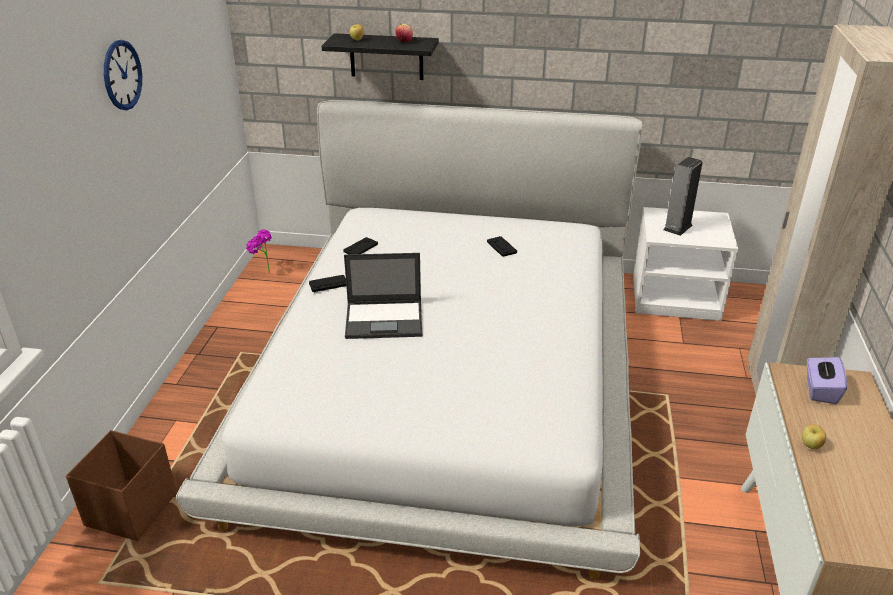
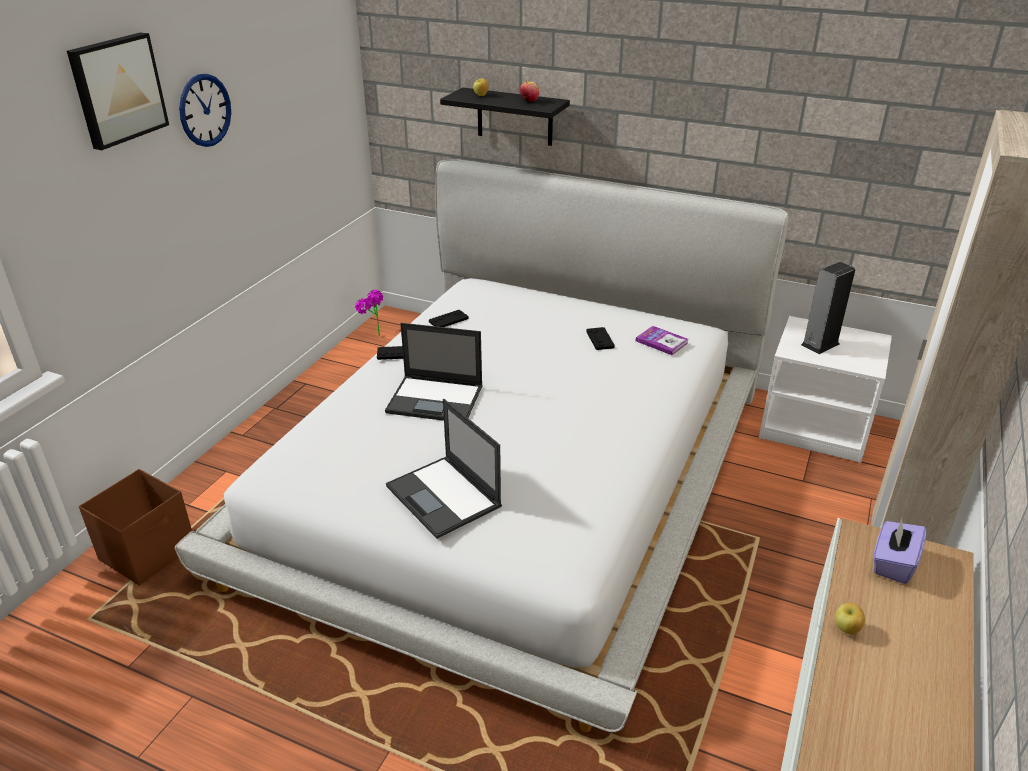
camera: 15 degrees right, 0 degrees up
(57, 63) = (117, 89): none -> picture
(434, 402) = (444, 497): none -> laptop
(553, 242) = (661, 342): none -> book

